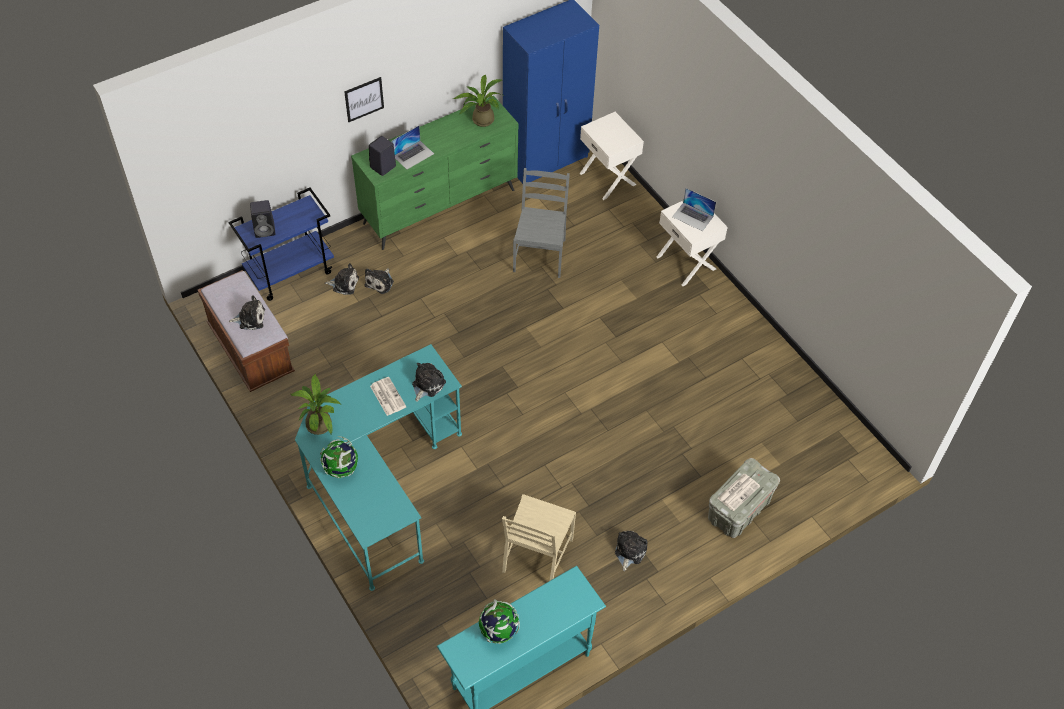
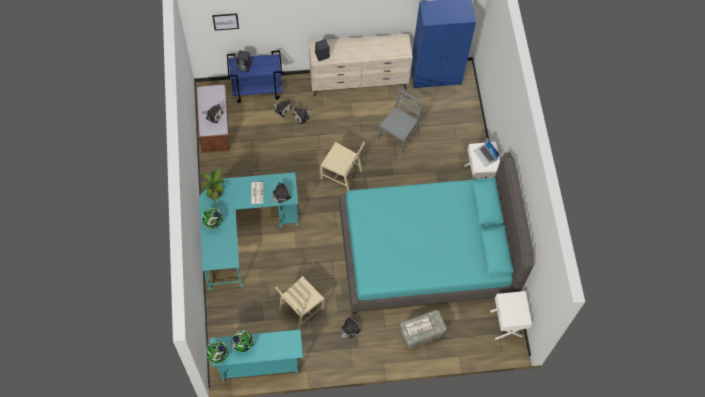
camera: 25 degrees right, 10 degrees up
(364, 99) = (321, 16): picture -> picture (225, 21)
(413, 155) = (343, 54): laptop -> none
(440, 207) = (359, 82): green dresser -> beige dresser
(466, 667) = (218, 355): none -> globe
(480, 119) = (392, 46): potted plant -> none
(487, 338) = (342, 174): none -> beige chair
(608, 178) = (465, 104): white nightstand -> white nightstand (507, 323)
(676, 394) = (426, 253): none -> turquoise bed

